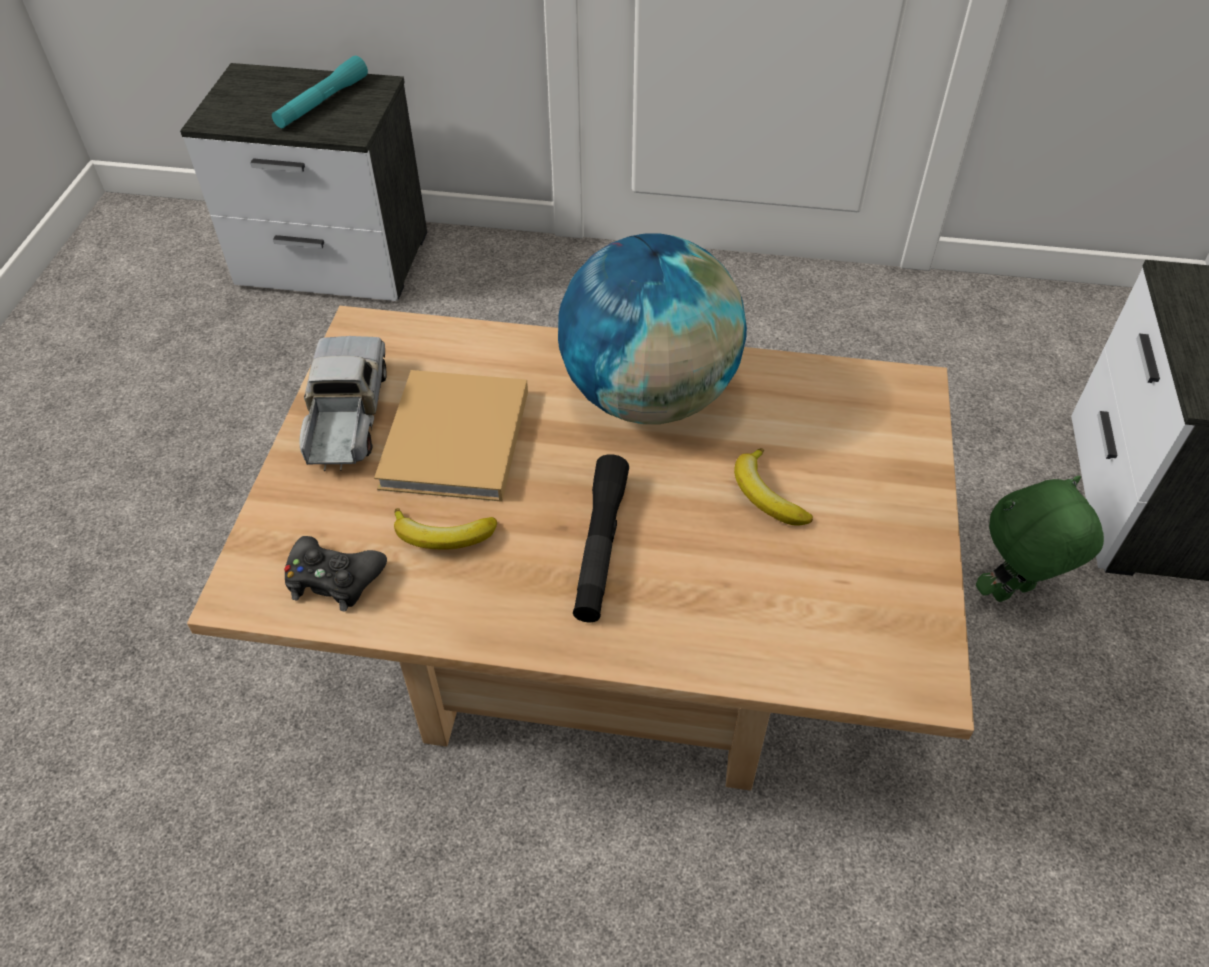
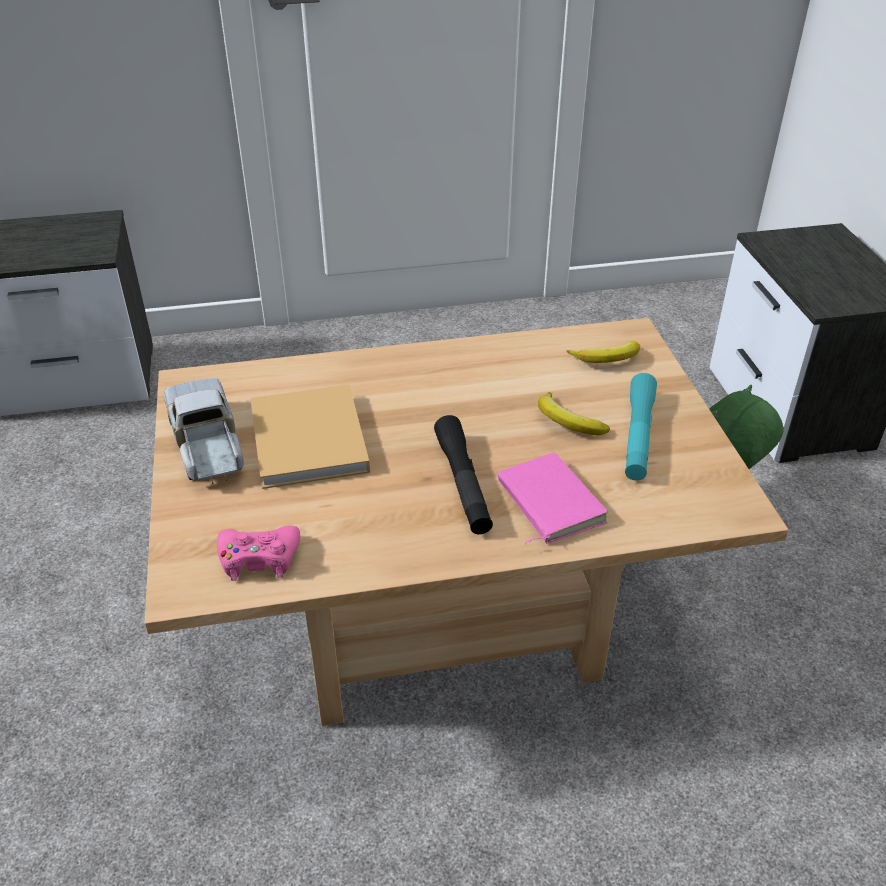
camera: 20 degrees left, 10 degrees down
(322, 102) = (59, 238): turquoise flashlight -> turquoise flashlight (638, 435)
(333, 579) = (259, 558): black game controller -> pink game controller
(443, 537) = (335, 507): banana -> banana (607, 360)
(648, 396) = (446, 379): globe -> none
(685, 602) = (547, 503): none -> pink book

